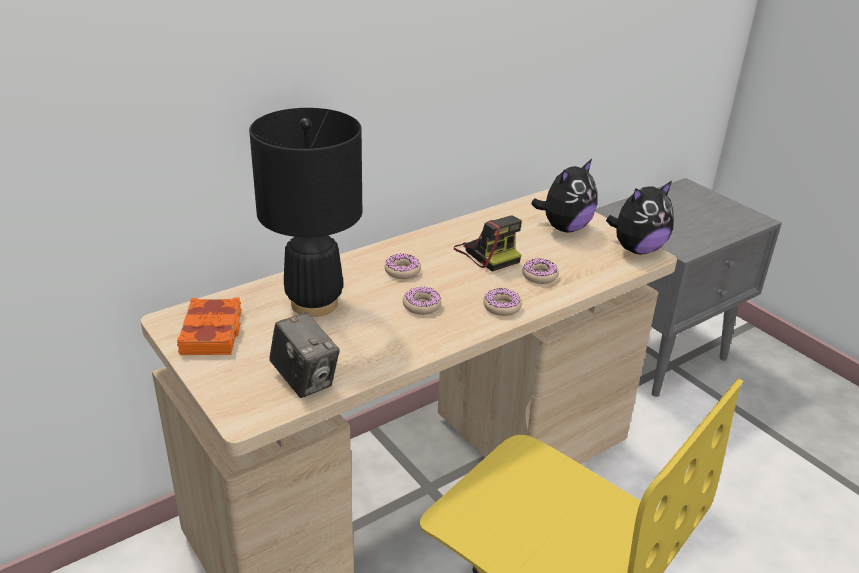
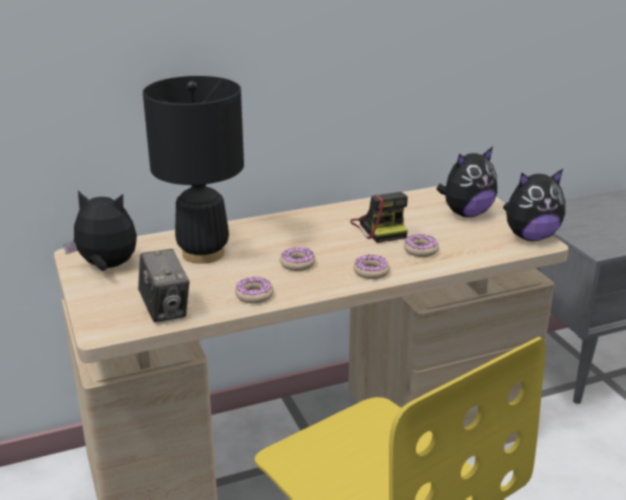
camera: 15 degrees right, 5 degrees down
(212, 333) = (107, 267): orange book -> plush toy
(402, 271) = (294, 235): donut -> donut (254, 295)

